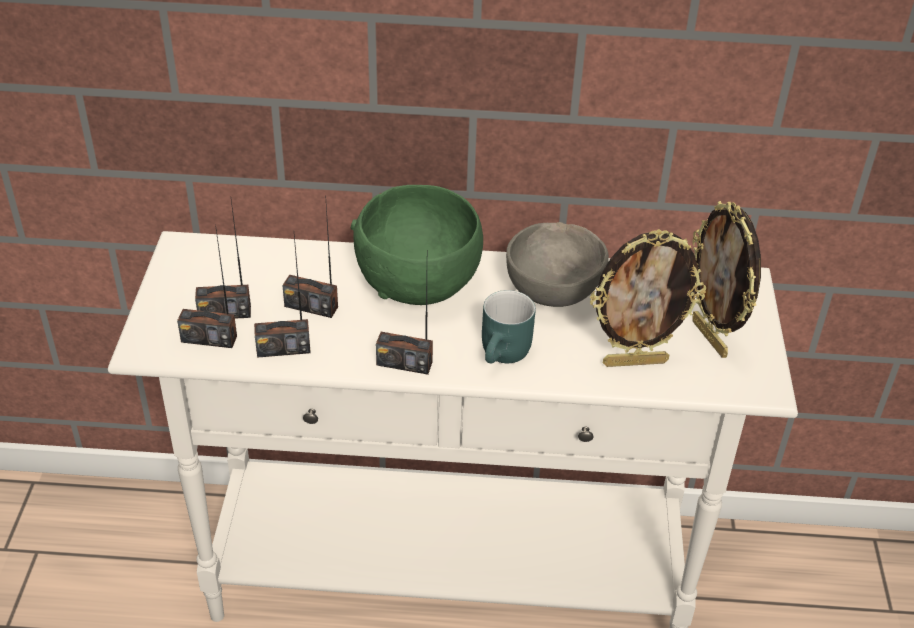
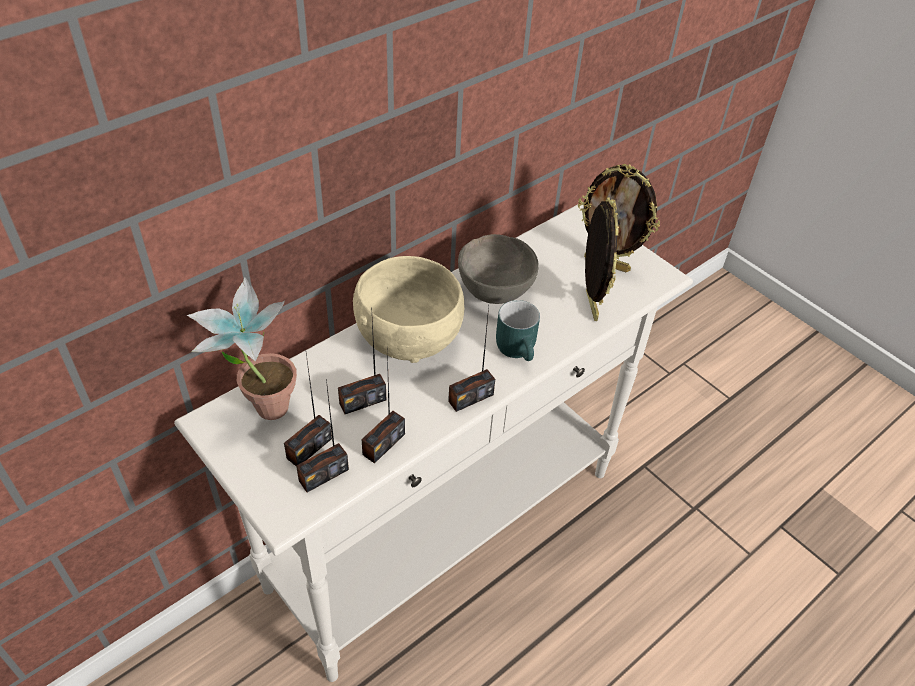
camera: 45 degrees left, 5 degrees up
(228, 261) = (260, 408): none -> potted plant
(418, 281) = (407, 336): green bowl -> beige bowl
(635, 361) = (589, 305): picture frame -> picture frame turned 45 degrees counterclockwise

